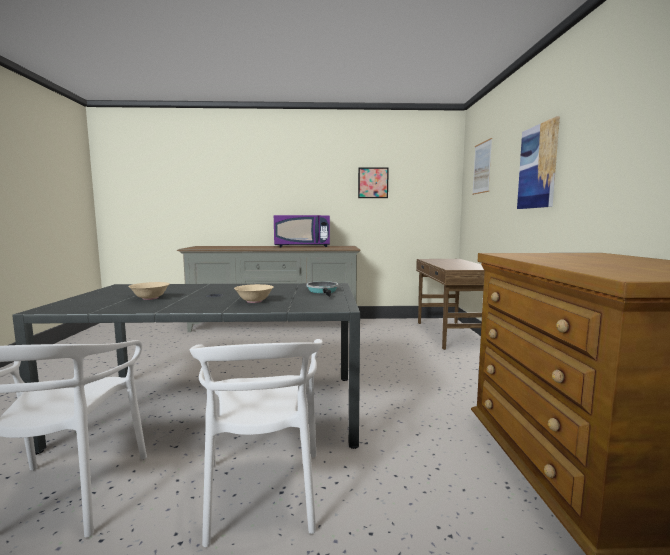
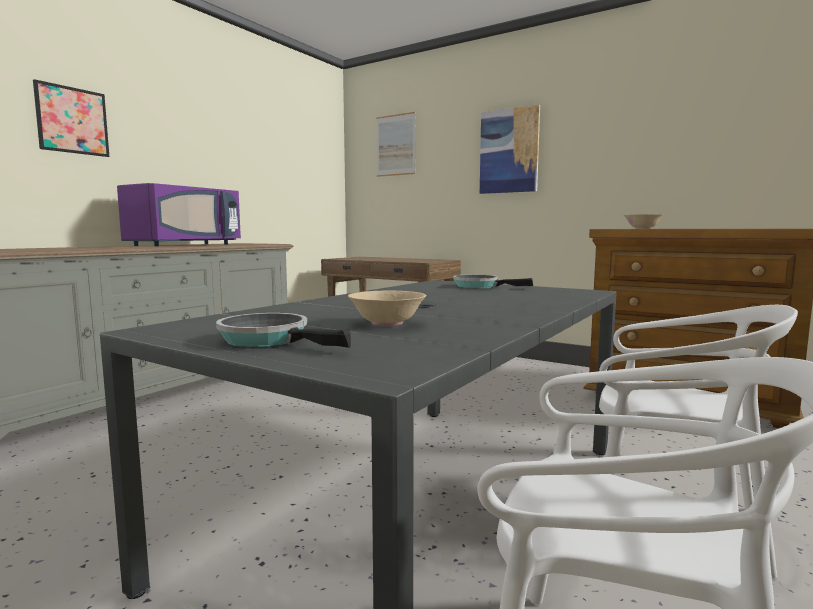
camera: 55 degrees left, 0 degrees up
(103, 295) = (270, 340): none -> frying pan
(254, 301) = (509, 301): beige bowl -> beige bowl (643, 228)
(373, 183) = (255, 146): picture -> picture (72, 120)

